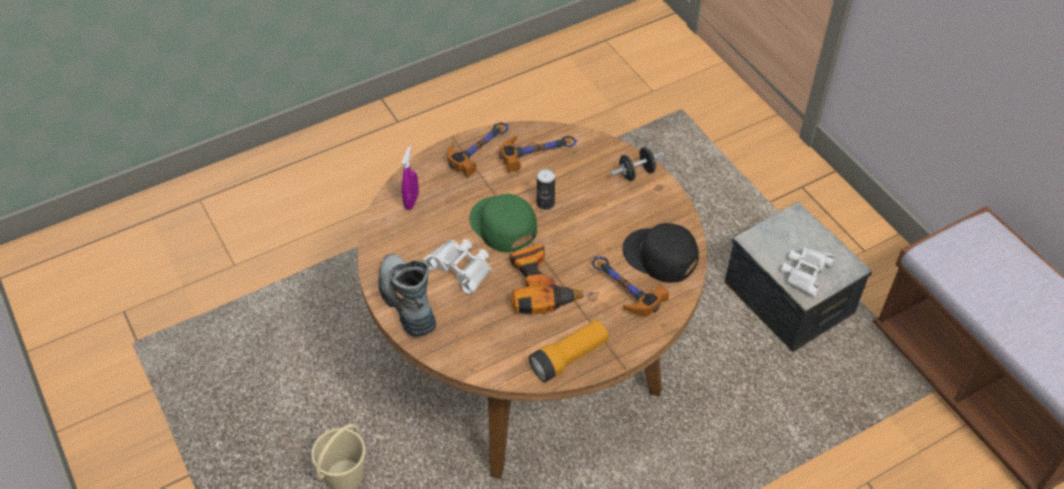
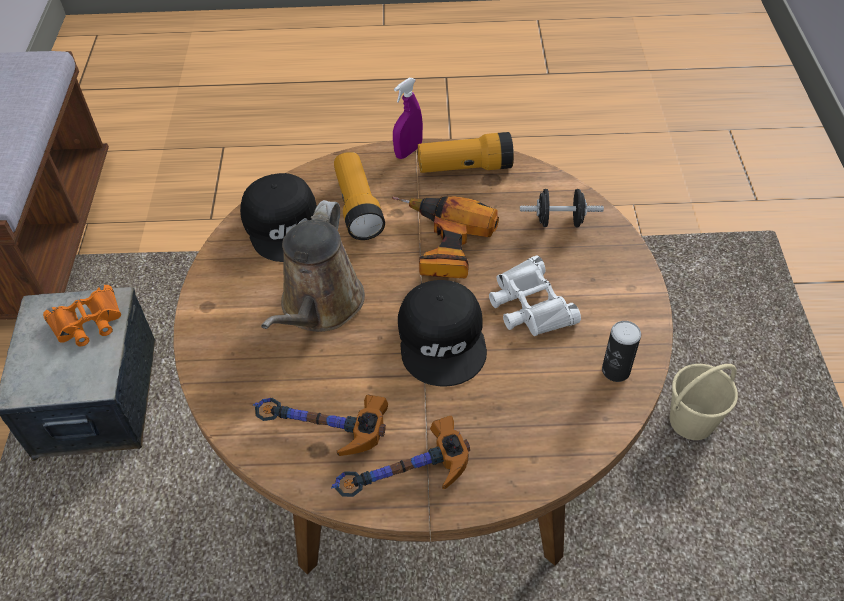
camera: 150 degrees left, 0 degrees up
(406, 301) = (619, 290): boot -> none
(411, 201) = (552, 431): purple spray bottle -> purple spray bottle (408, 151)
(502, 225) = (443, 339): green cap -> black cap
(545, 203) = (366, 346): can -> can (615, 370)
(591, 213) = (320, 307): none -> brown watering can
(622, 290) = (358, 207): hammer -> flashlight
(636, 173) = (215, 337): black dumbbell -> black dumbbell (559, 221)
(805, 272) = (88, 322): white binoculars -> orange binoculars

